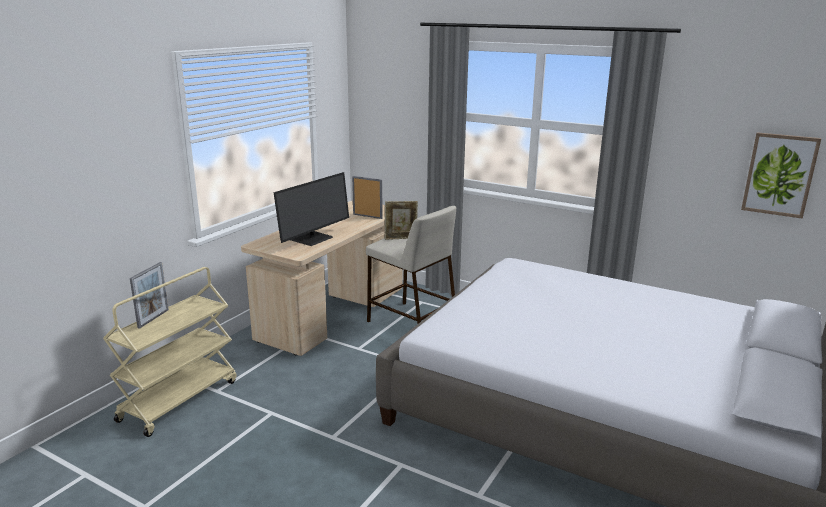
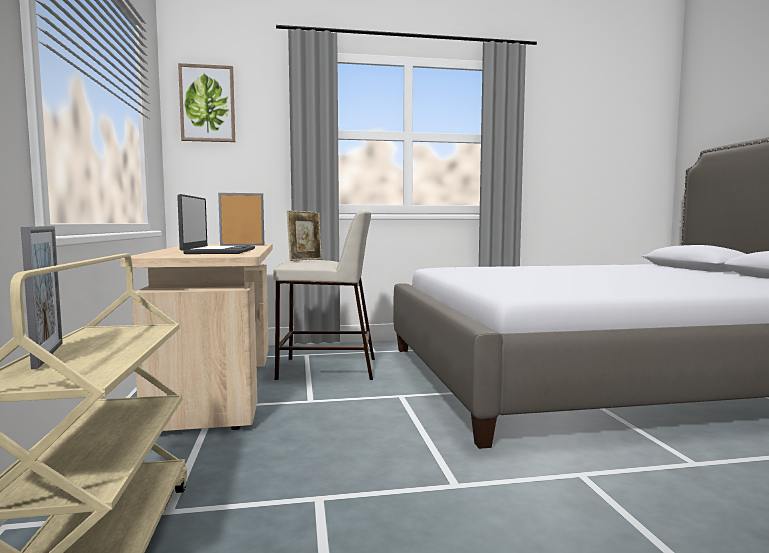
camera: 40 degrees left, 15 degrees down
(311, 238) = (219, 251): monitor -> laptop
(779, 174) = (609, 164): picture -> picture (207, 104)

